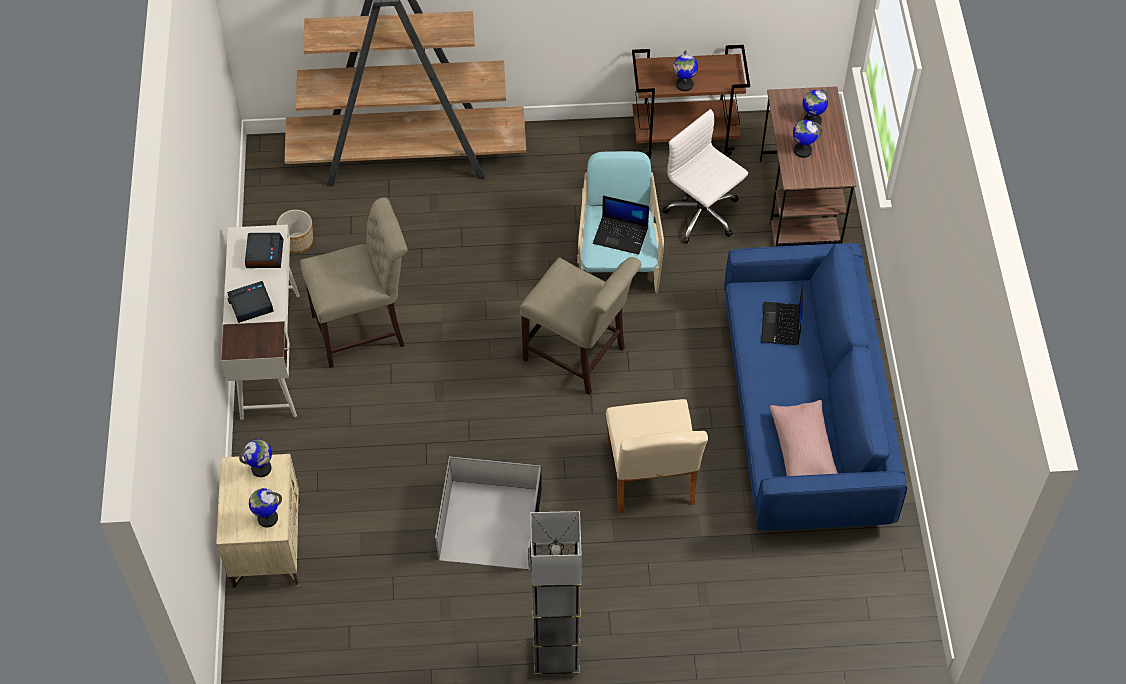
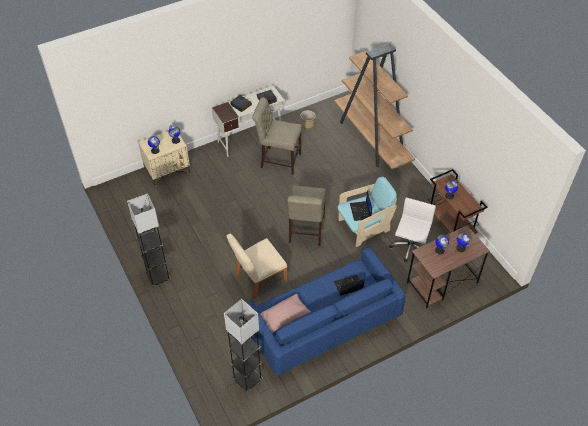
camera: 65 degrees right, 5 degrees down
(364, 330) = (278, 160): beige chair -> beige chair turned 150 degrees clockwise
(488, 523) = (209, 232): black storage box -> none
(868, 580) = (247, 379): none -> grey floor lamp

